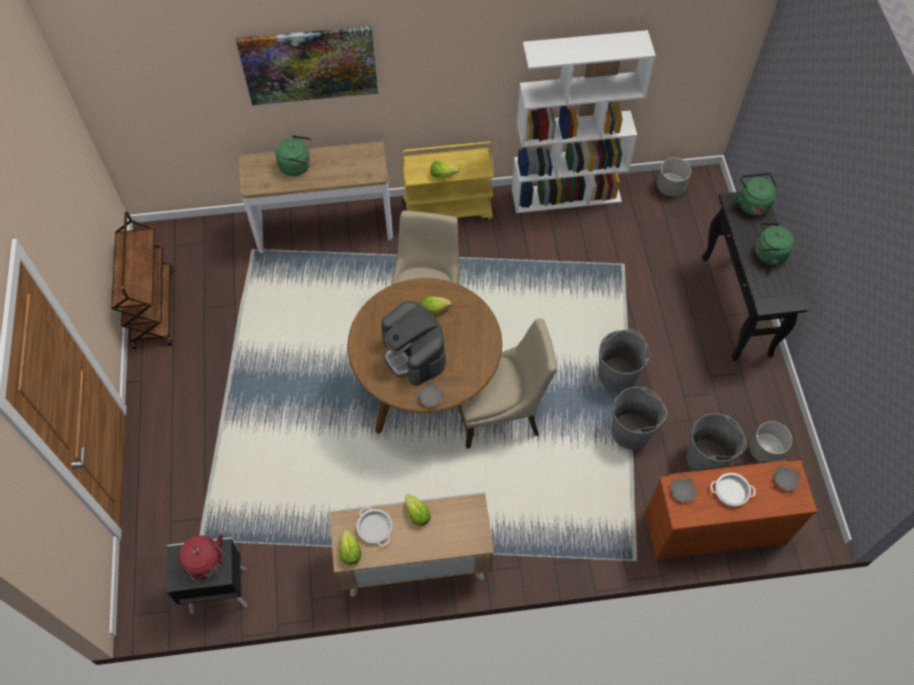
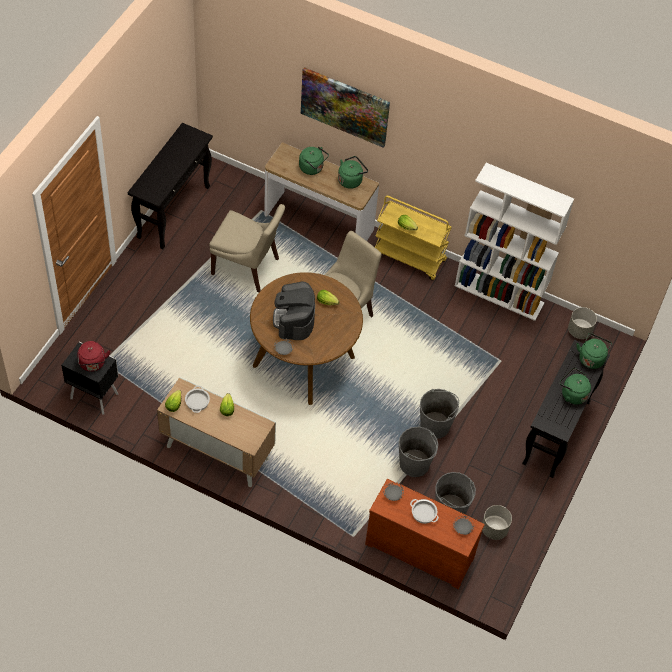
camera: 30 degrees right, 5 degrees down
(153, 307) = (174, 211): brown cart -> black console table
(350, 155) = (351, 180): none -> green kettle
(499, 412) = (339, 401): beige chair -> beige chair (247, 267)

